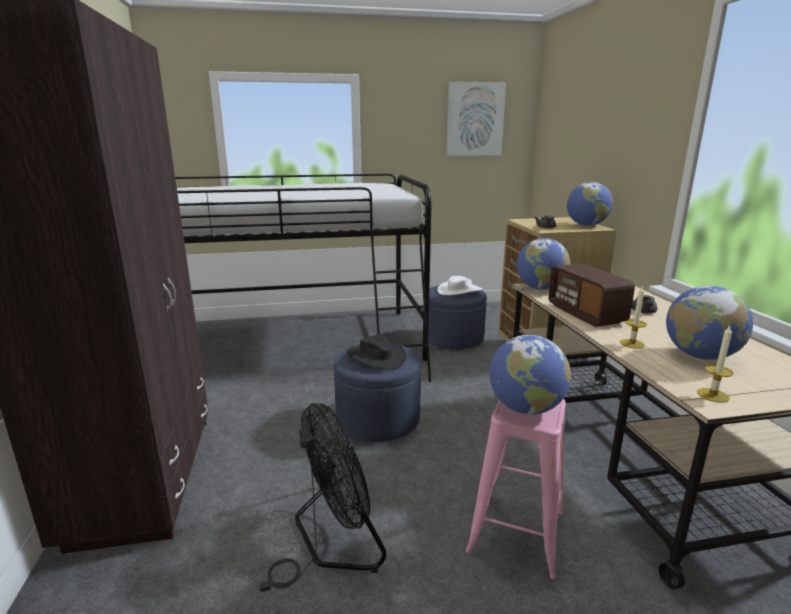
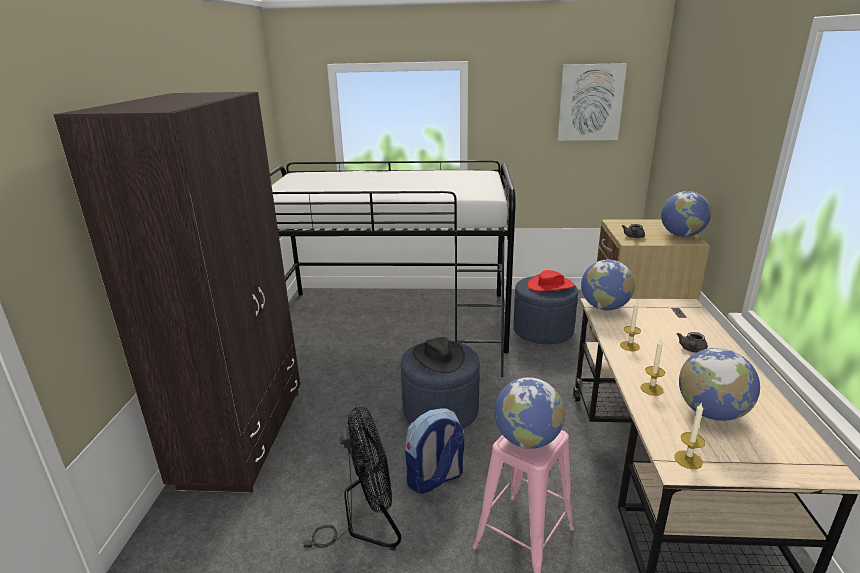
camera: 15 degrees right, 5 degrees up
(396, 487) = (435, 479): none -> backpack
(459, 291) = (550, 285): white hat -> red hat
(585, 314) = (629, 346): radio -> candle

